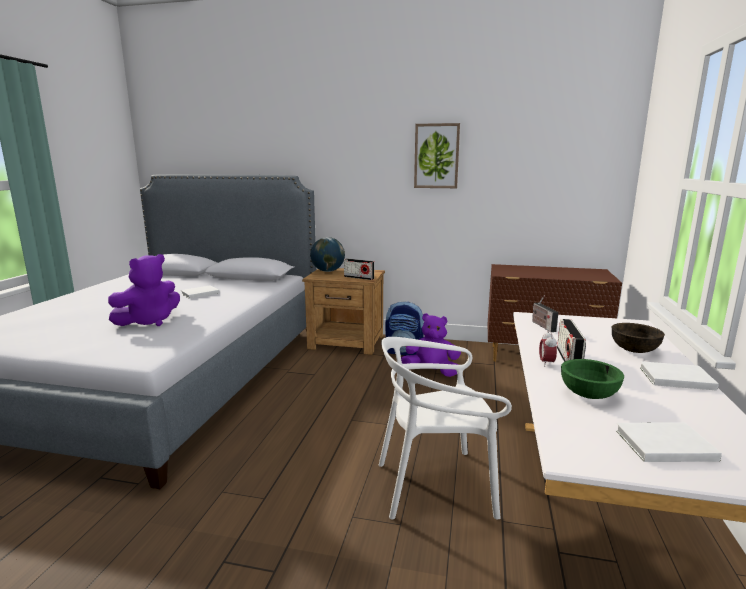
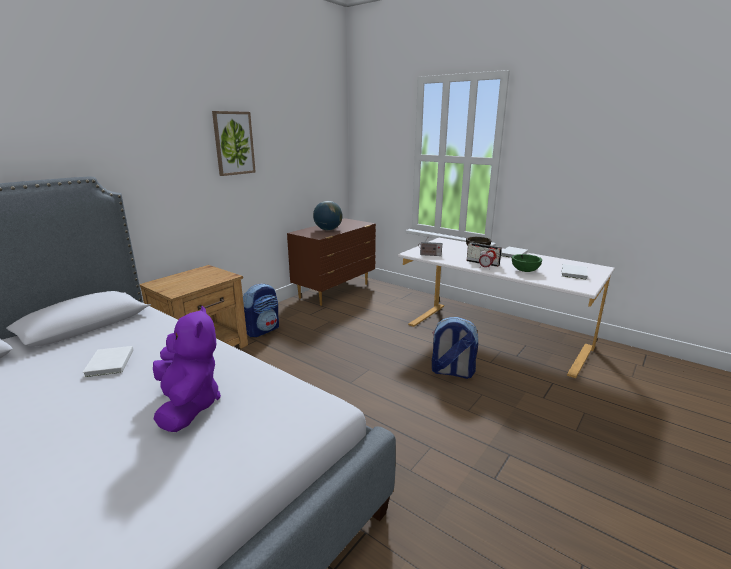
camera: 65 degrees left, 5 degrees up
(327, 271) = (165, 284): globe -> globe (328, 230)
(359, 277) = (216, 277): radio -> none
(431, 372) = (310, 330): purple plush toy -> none
(435, 486) = (451, 372): white chair -> backpack

